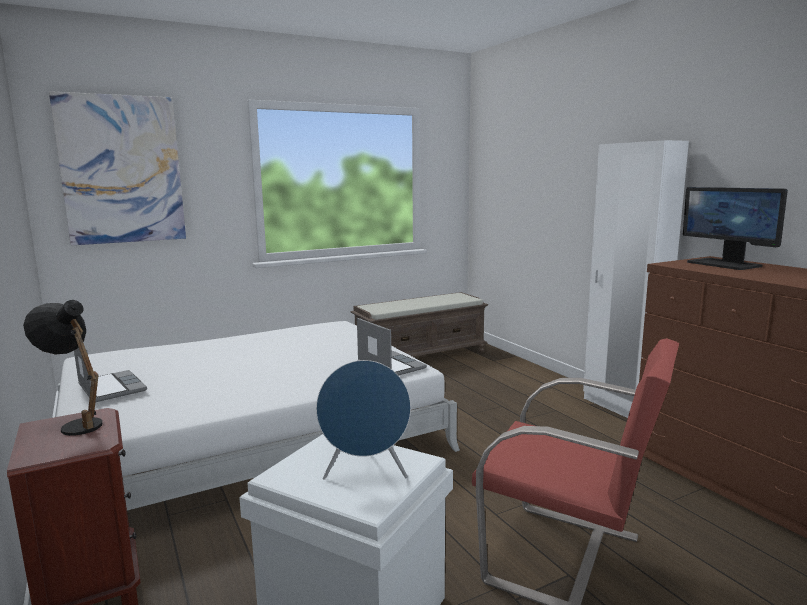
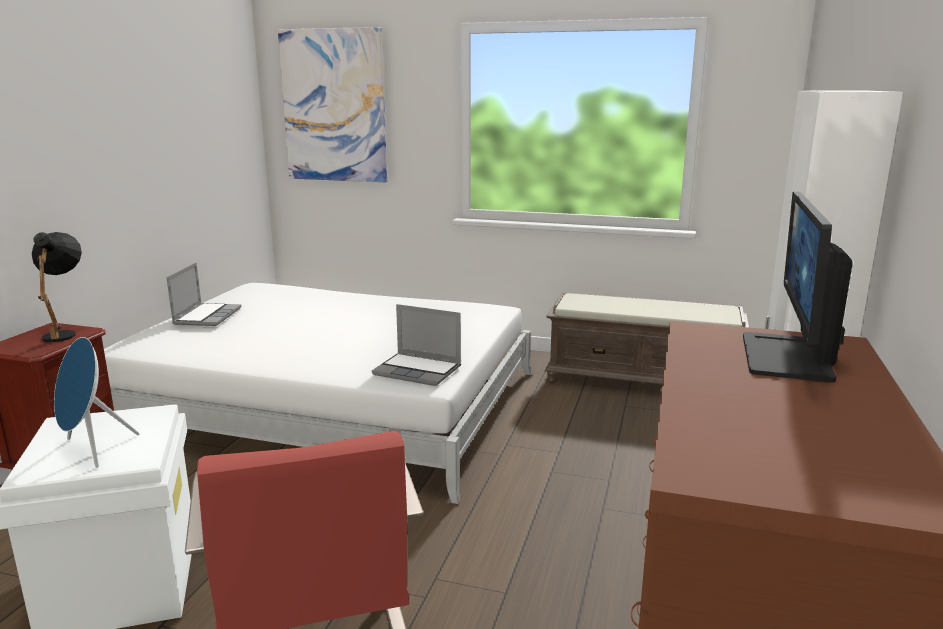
camera: 45 degrees right, 5 degrees up
(389, 365) = (419, 371): laptop -> laptop turned 105 degrees clockwise

